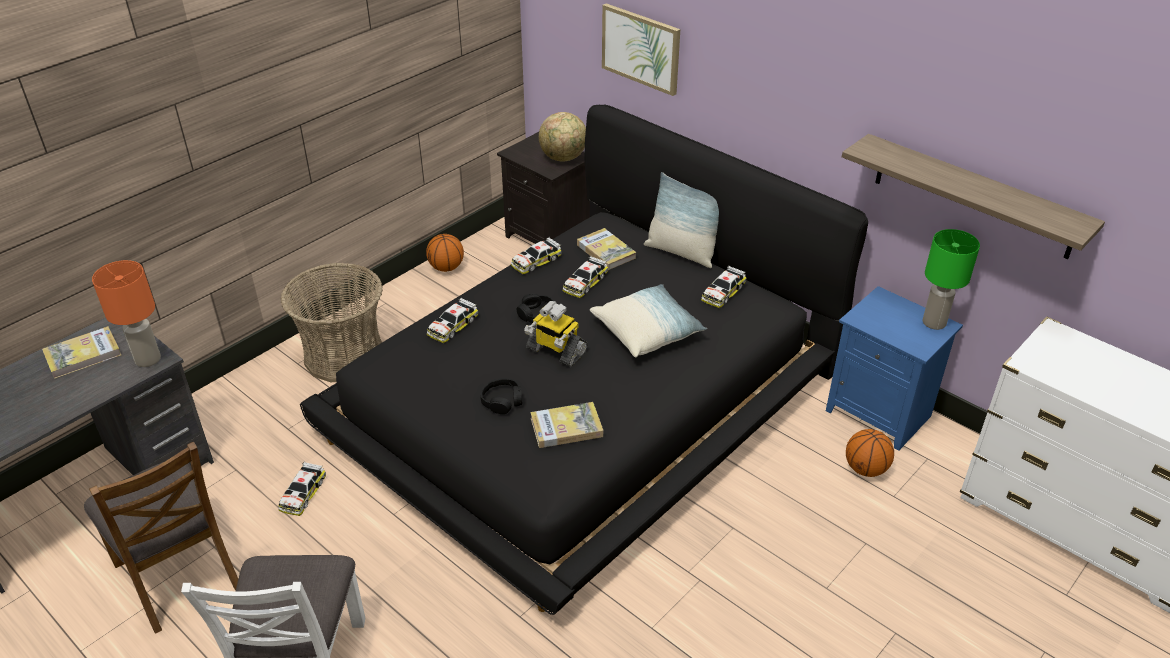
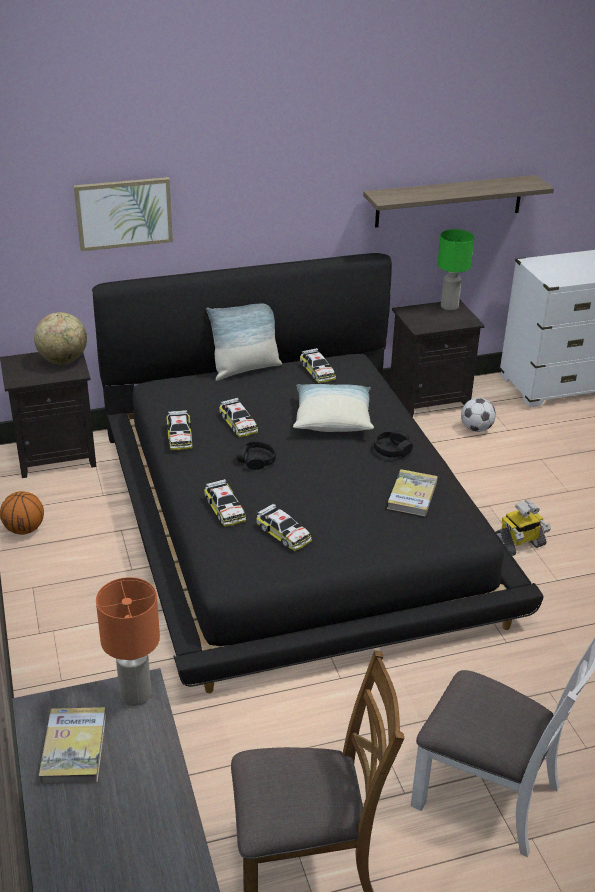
camera: 60 degrees left, 5 degrees down
(302, 494) = (264, 732): toy car -> toy car (284, 533)
(344, 356) = (86, 642): basket -> none
(502, 401) = (353, 515): black headphones -> black headphones (392, 450)
(555, 351) = (315, 468): toy robot -> toy robot (518, 545)
(606, 251) = (207, 399): book -> none
(865, 469) = (476, 429): basketball -> football
(880, 413) = (429, 399): blue nightstand -> black nightstand

